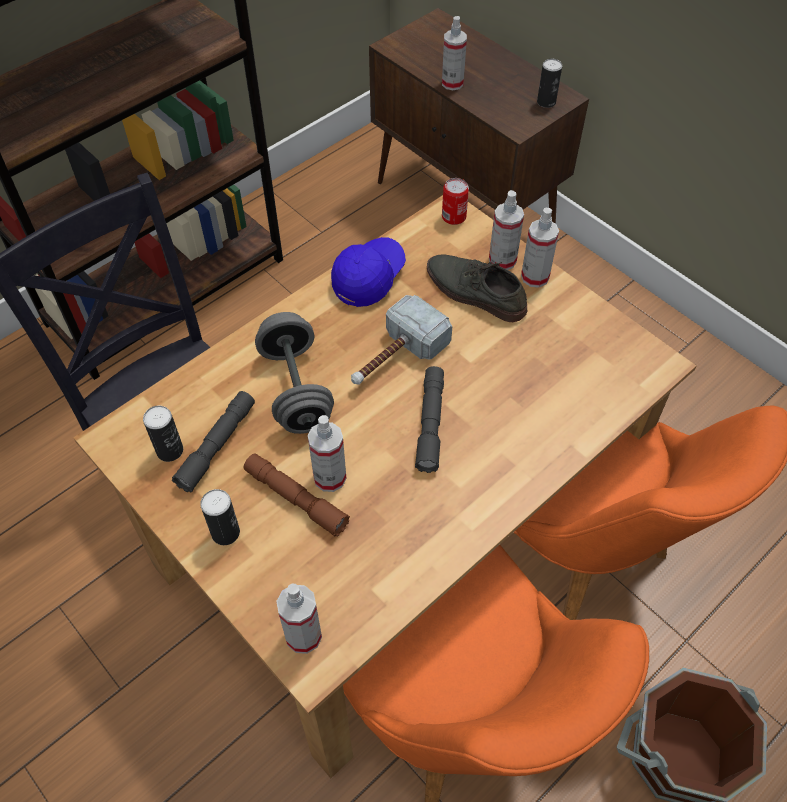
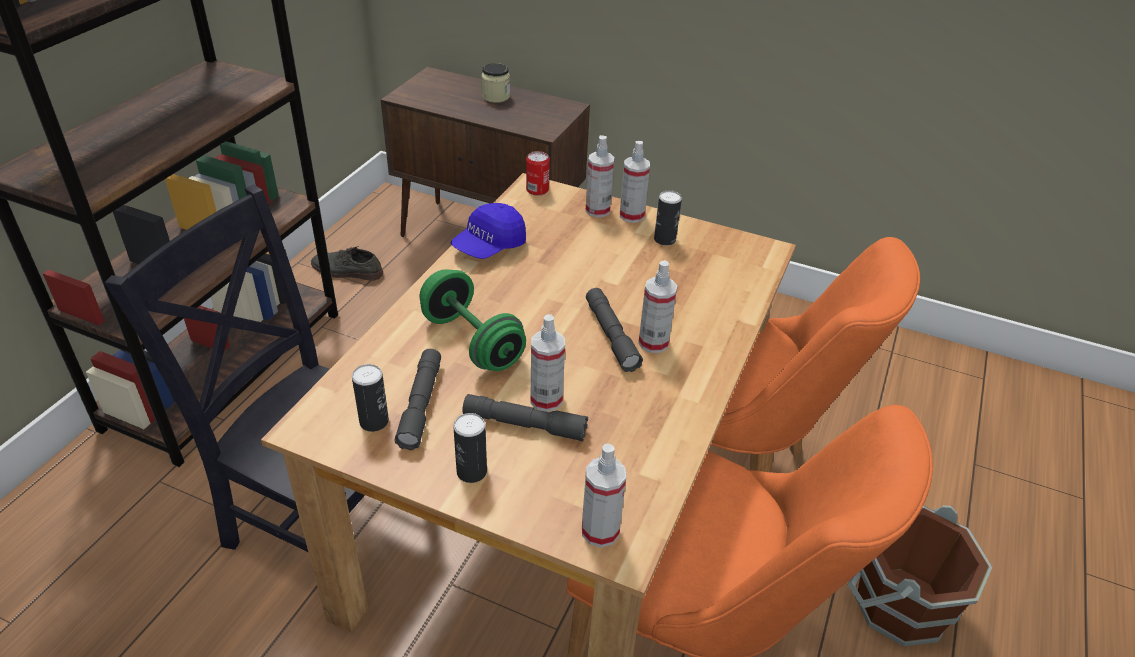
camera: 25 degrees left, 15 degrees down
(296, 389) = (472, 341): grey dumbbell -> green dumbbell
(296, 499) = (524, 425): brown flashlight -> grey flashlight
(368, 278) = (489, 246): blue cap -> blue cap turned 150 degrees counterclockwise
(394, 358) = (549, 297): hammer -> none
(452, 83) = (470, 112): spray bottle -> spray bottle (653, 343)
(474, 292) = (588, 236): grey shoe -> grey shoe (346, 271)
(490, 66) = (496, 96): none -> jar
(546, 102) = (557, 112): can -> can (664, 239)

